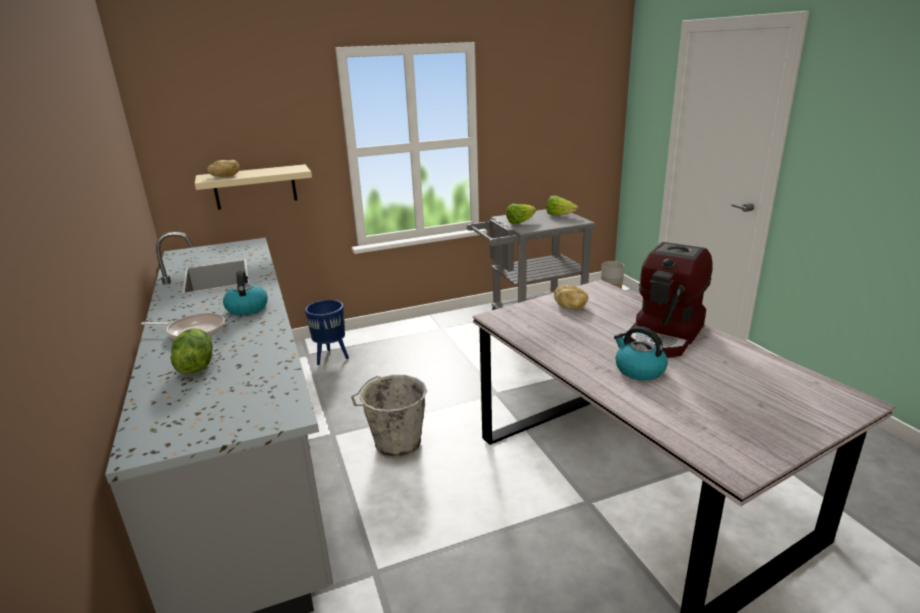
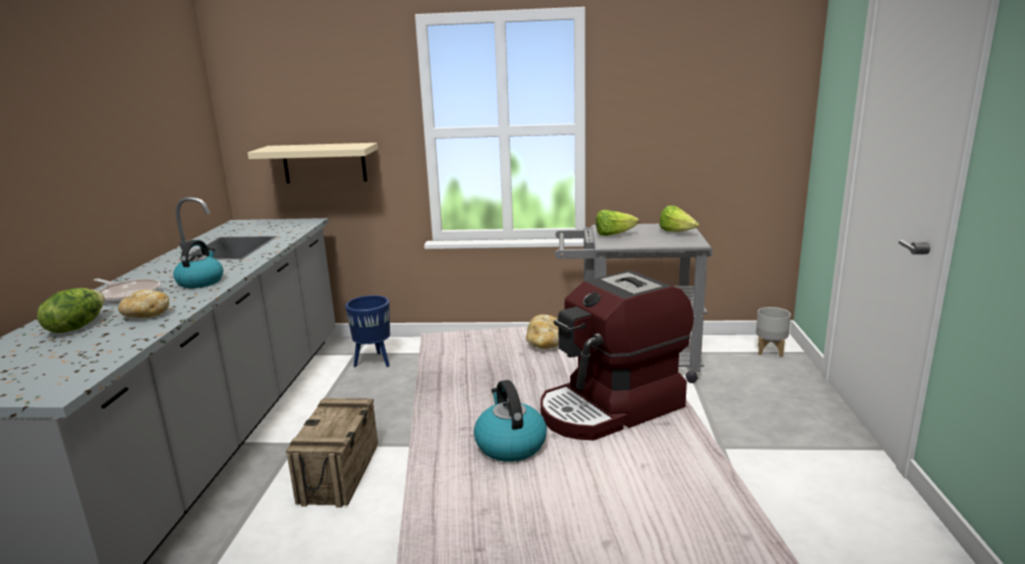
camera: 25 degrees right, 5 degrees down
(224, 176) = (283, 148): bread -> bread (145, 315)
(396, 445) = (340, 473): grey bucket -> crate

